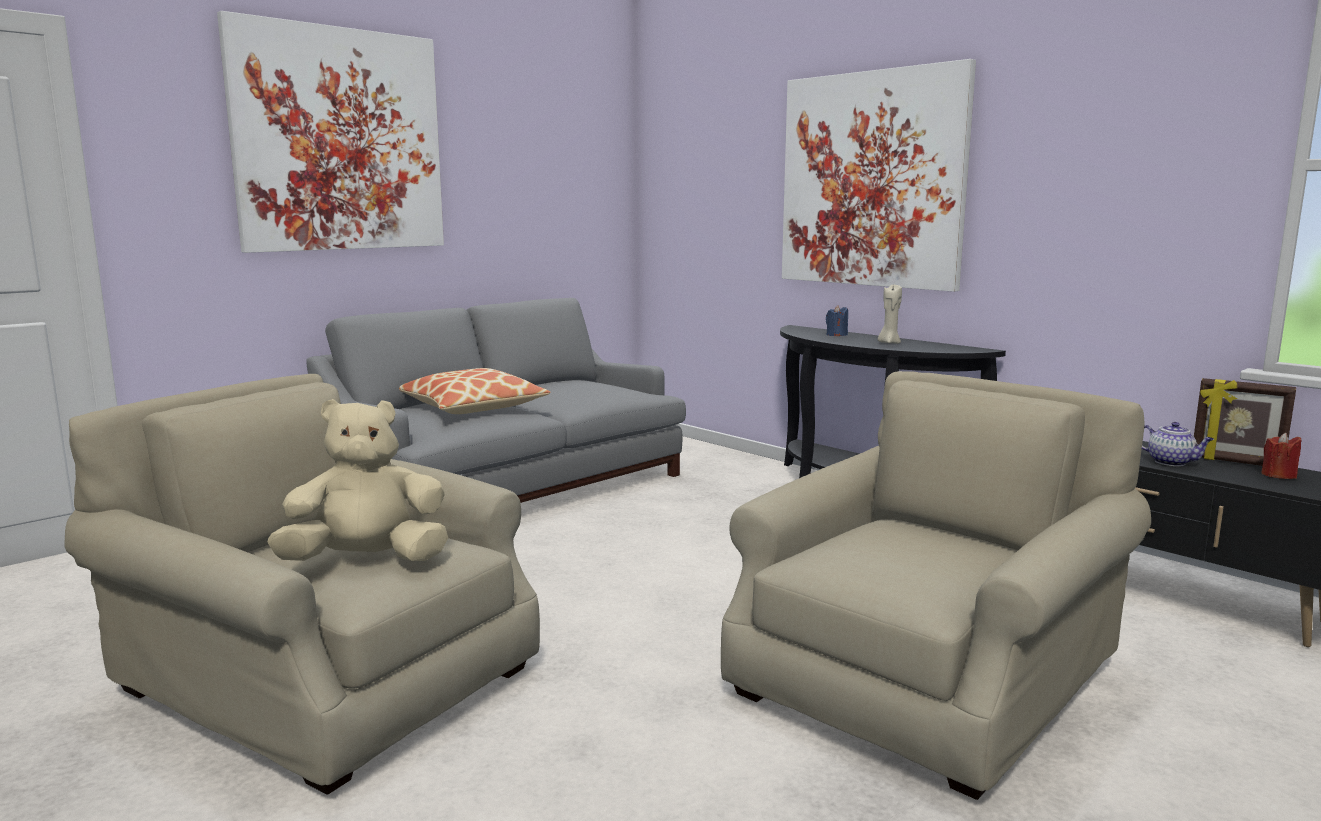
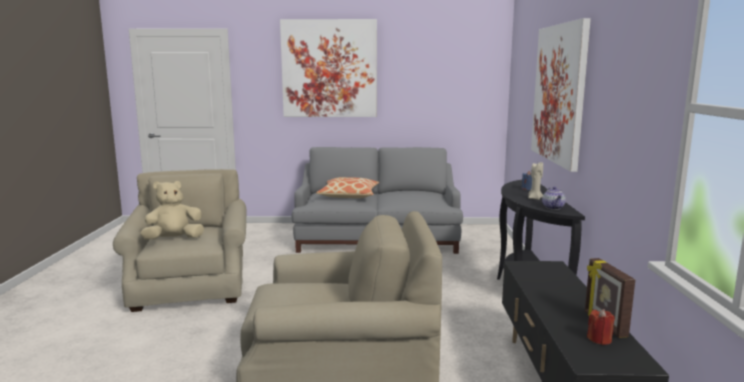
camera: 45 degrees right, 0 degrees up
(367, 561) = (174, 239): beige plush toy -> beige plush toy turned 60 degrees counterclockwise
(1171, 462) = (558, 309): teapot -> teapot (553, 208)

